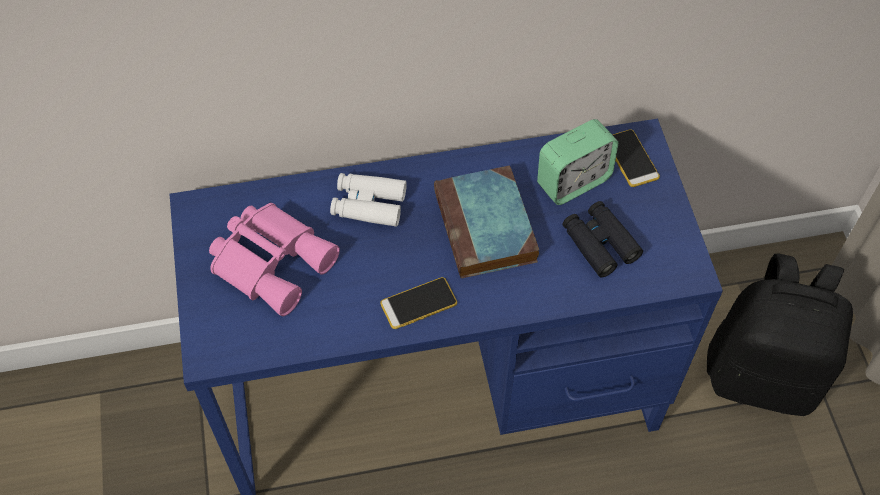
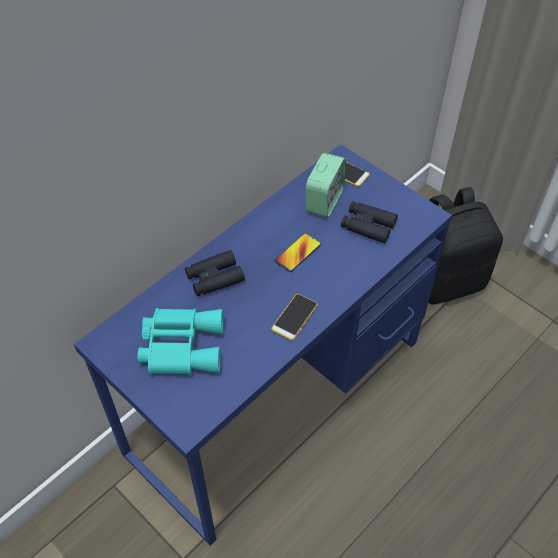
camera: 35 degrees left, 5 degrees down
(273, 260) = (181, 344): pink binoculars -> turquoise binoculars
(368, 204) = (214, 278): white binoculars -> black binoculars
(486, 229) = (298, 253): book -> phone

